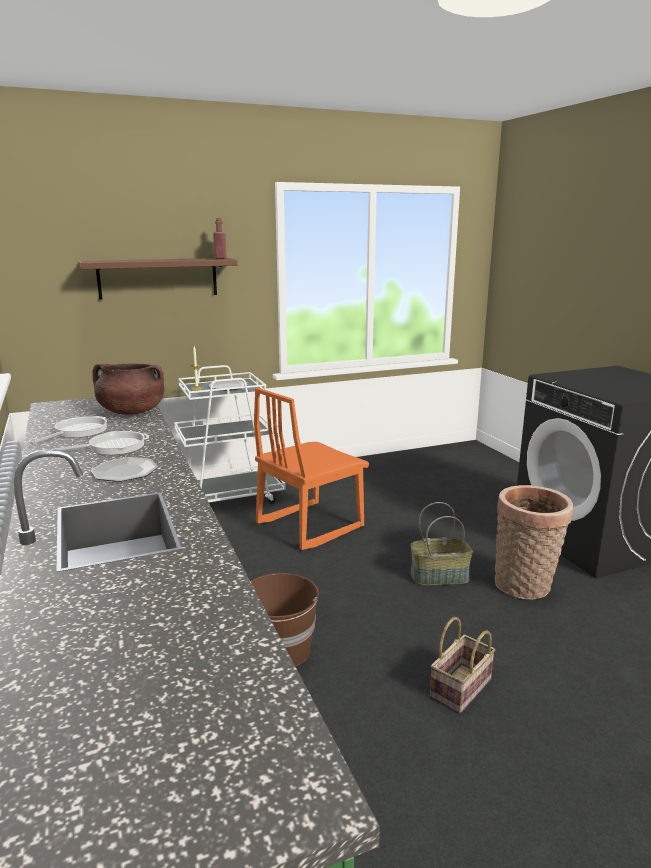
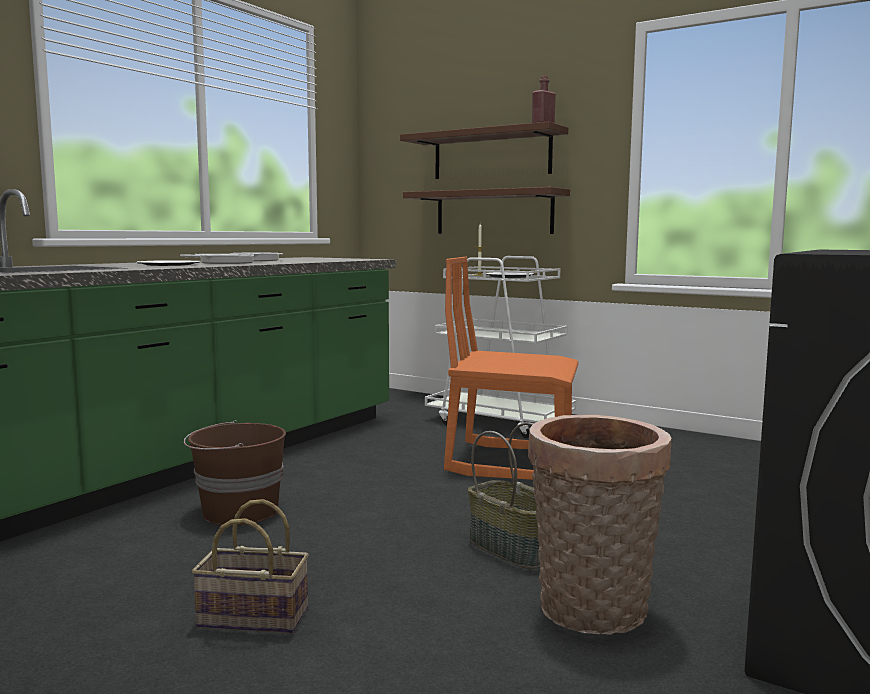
camera: 55 degrees right, 10 degrees down
(131, 412) = (325, 260): brown cooking pot -> none
(165, 328) = (493, 212): none -> brown shelf

